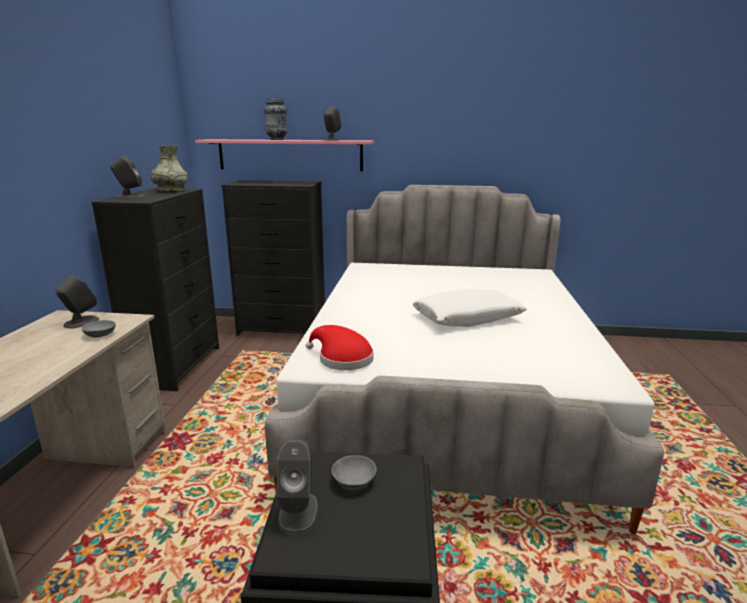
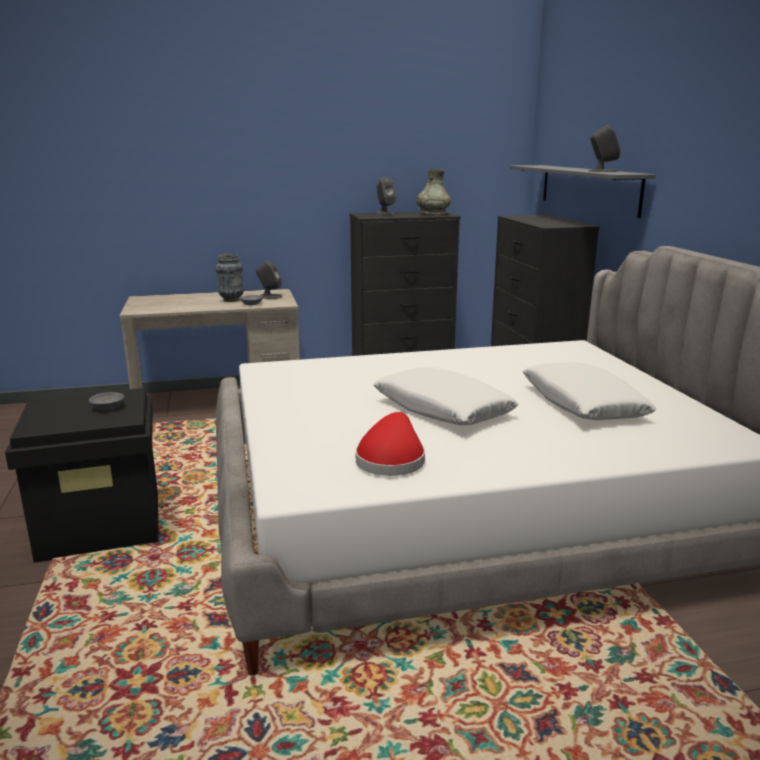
camera: 70 degrees right, 0 degrees up
(277, 139) = (566, 168): vase -> vase (231, 300)
(290, 155) = (588, 188): pink shelf -> grey shelf
(298, 512) = (76, 399): grey speaker -> none
(342, 359) = (285, 375): red hat -> red hat (391, 459)
(474, 286) = (582, 404): none -> white pillow

